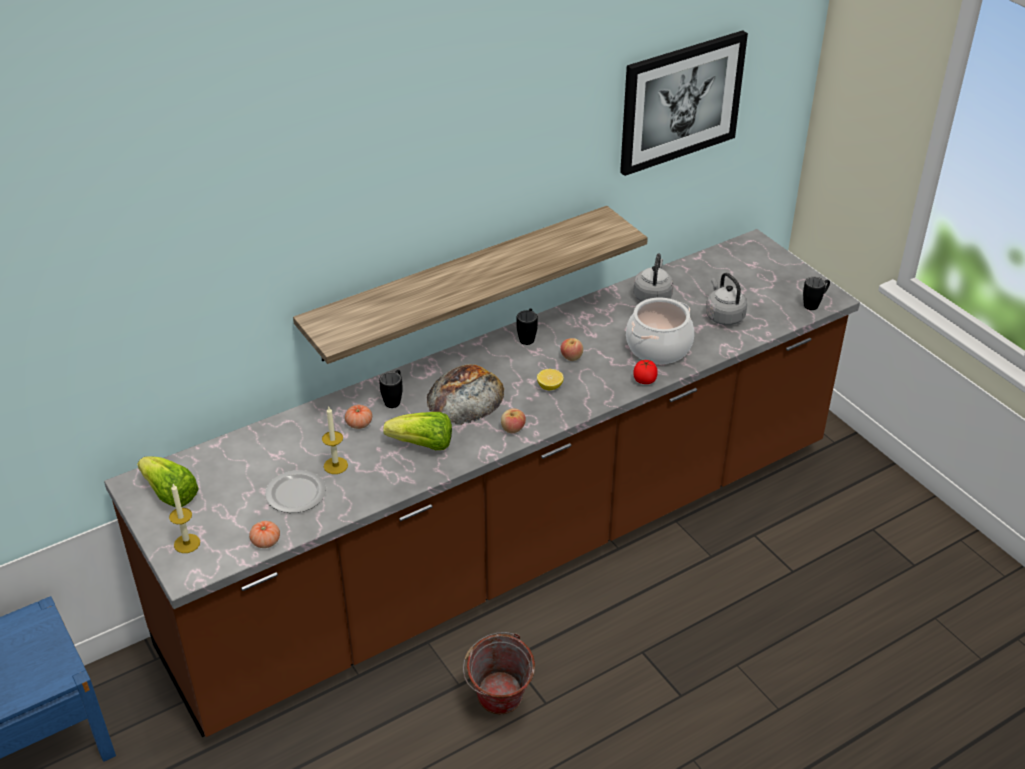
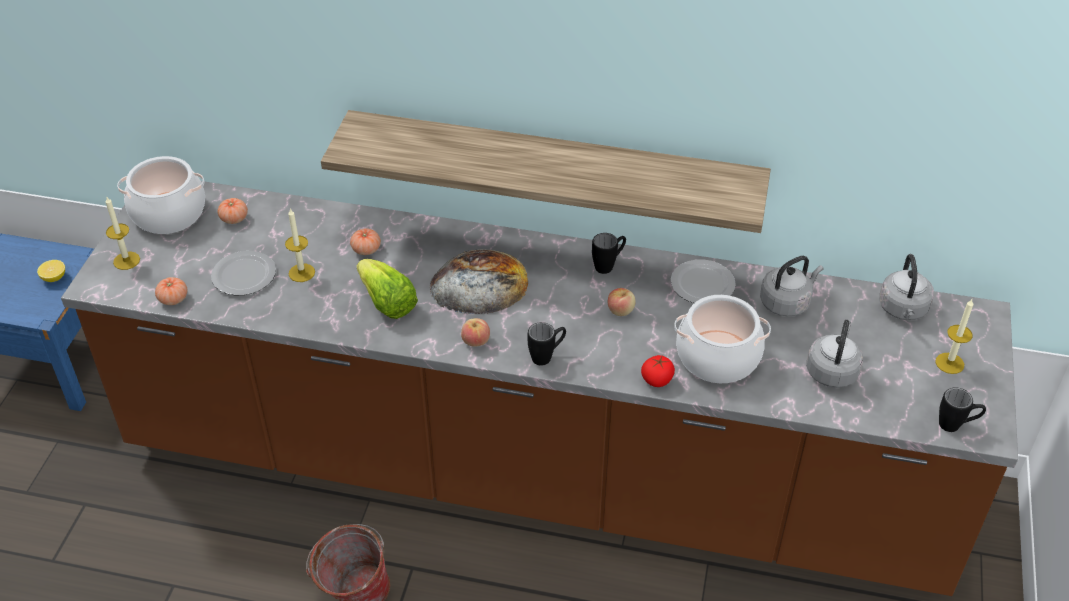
camera: 45 degrees right, 5 degrees up
(170, 494) = (168, 213): lettuce -> cooking pot
(229, 465) = (234, 218): none -> tomato
(394, 399) = (421, 247): black mug -> black mug (547, 356)
(550, 386) = (562, 325): lemon -> lemon (54, 278)
(594, 314) = (701, 284): none -> plate
(681, 101) = (905, 86): picture -> none
(714, 263) = (903, 310): none -> grey kettle
(771, 276) = (949, 363): none -> candle

